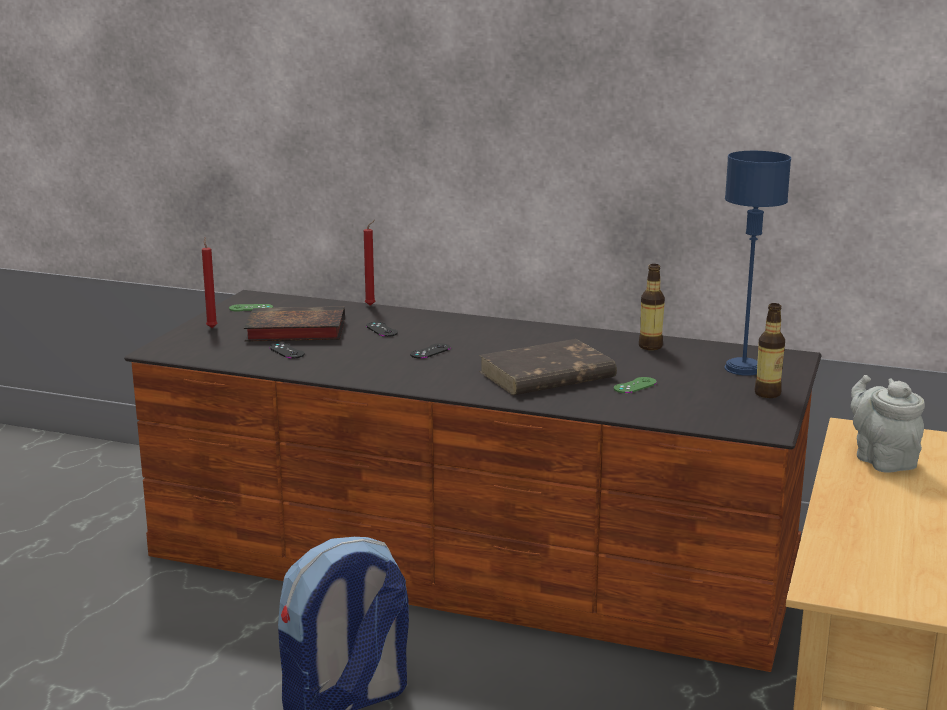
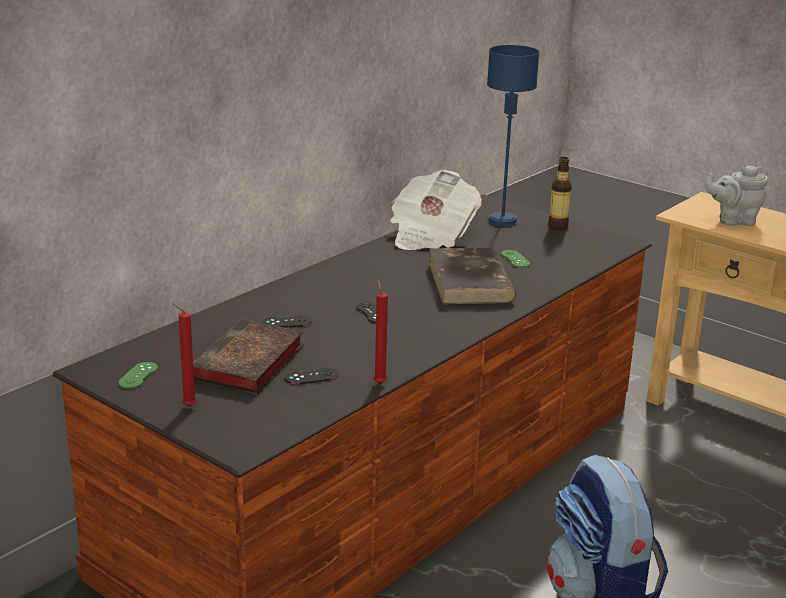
camera: 70 degrees left, 5 degrees up
(371, 305) = (201, 314): red candle -> red candle (379, 382)
(650, 346) = (430, 235): bottle -> newspaper

